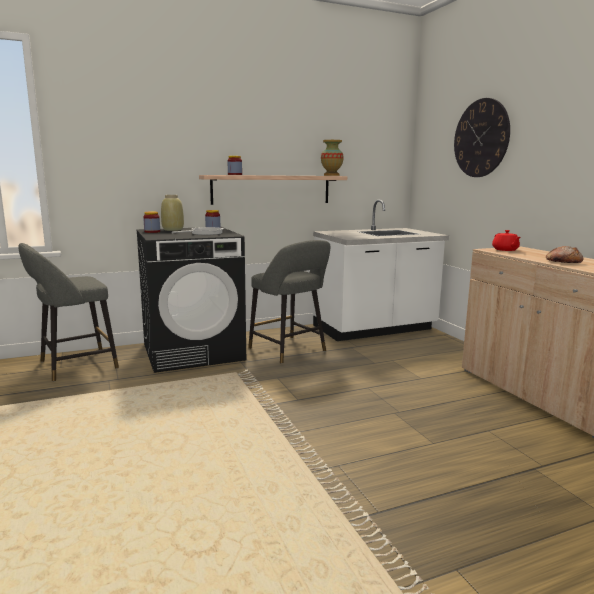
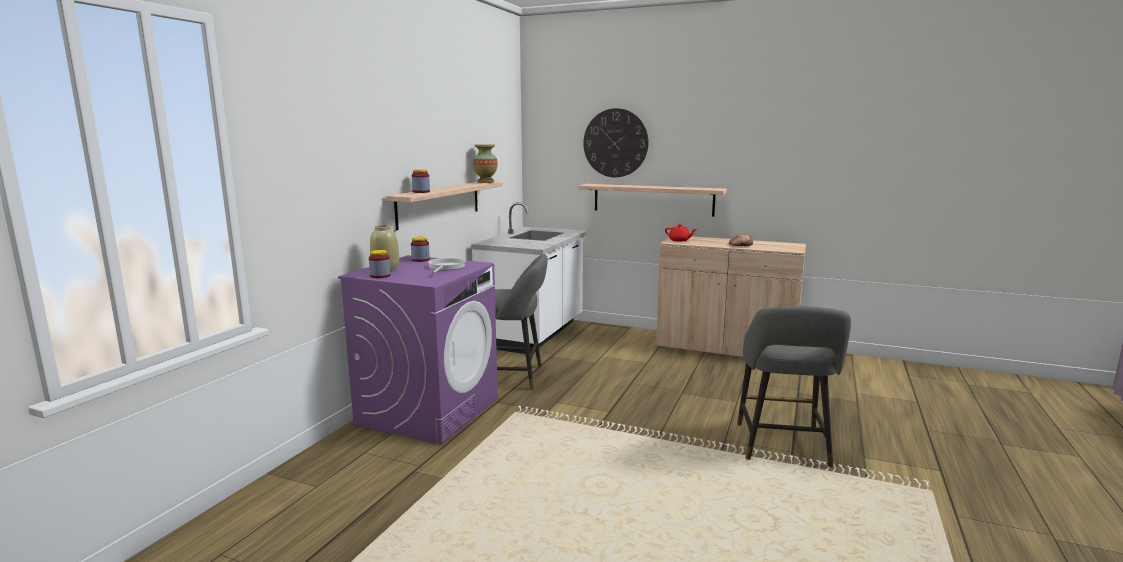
camera: 45 degrees left, 0 degrees up
(73, 366) = (330, 478): grey stool -> grey stool (783, 447)
(194, 352) = (429, 411): black washing machine -> purple washing machine
(508, 203) = (653, 199): none -> shelf

